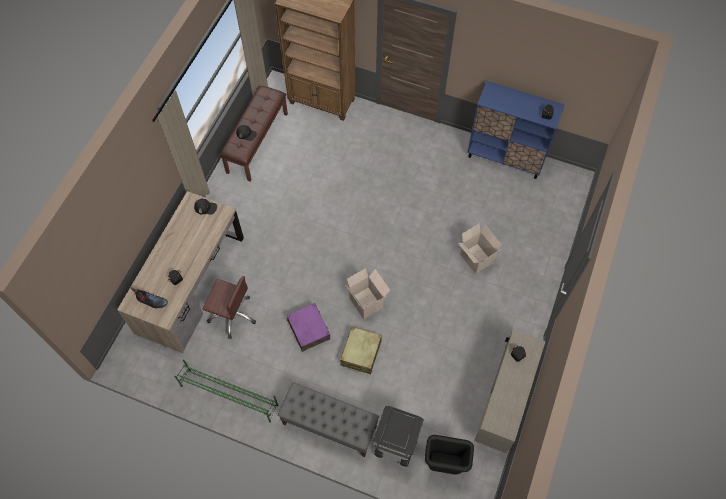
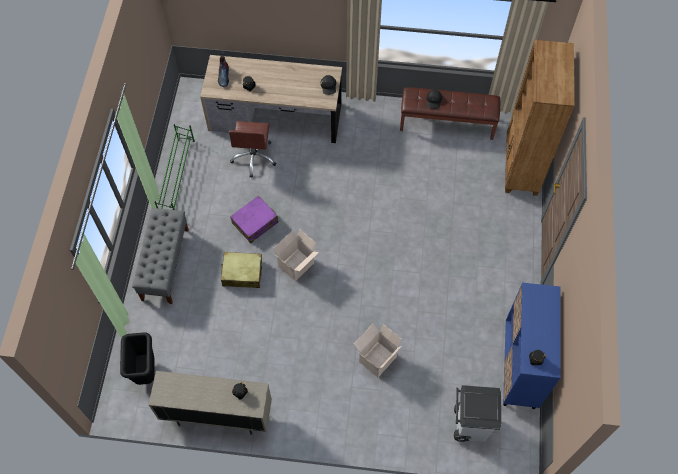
camera: 75 degrees right, 0 degrees up
(394, 447) = (155, 324): grey trash can -> grey trash can (469, 424)

